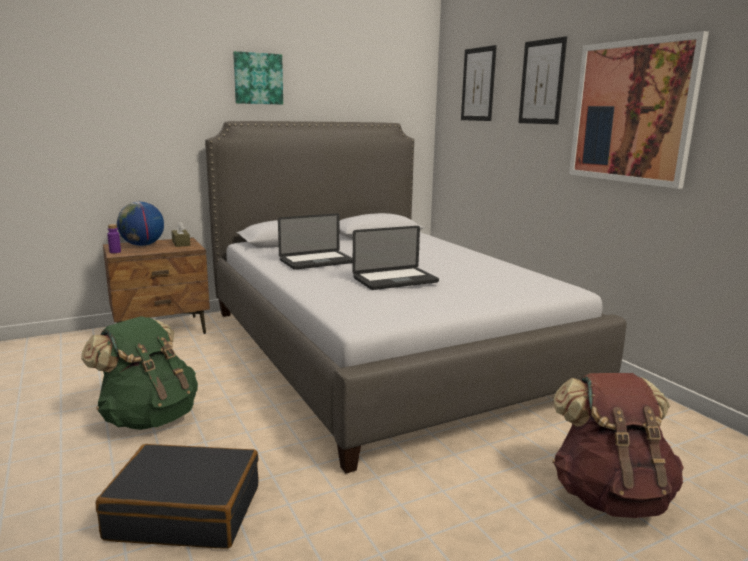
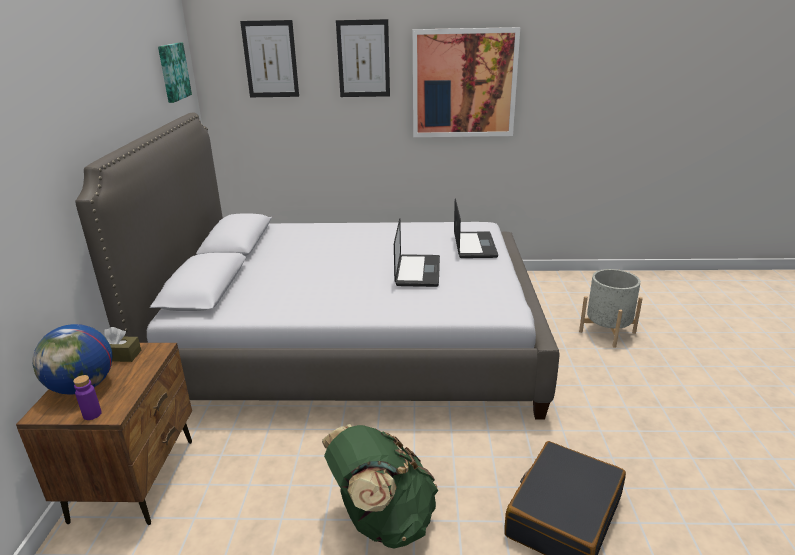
camera: 60 degrees left, 10 degrees up
(258, 78) = (84, 92): picture -> picture (173, 72)
(317, 261) = (314, 290): laptop -> laptop (474, 246)
(609, 495) = (607, 332): brown backpack -> grey planter

